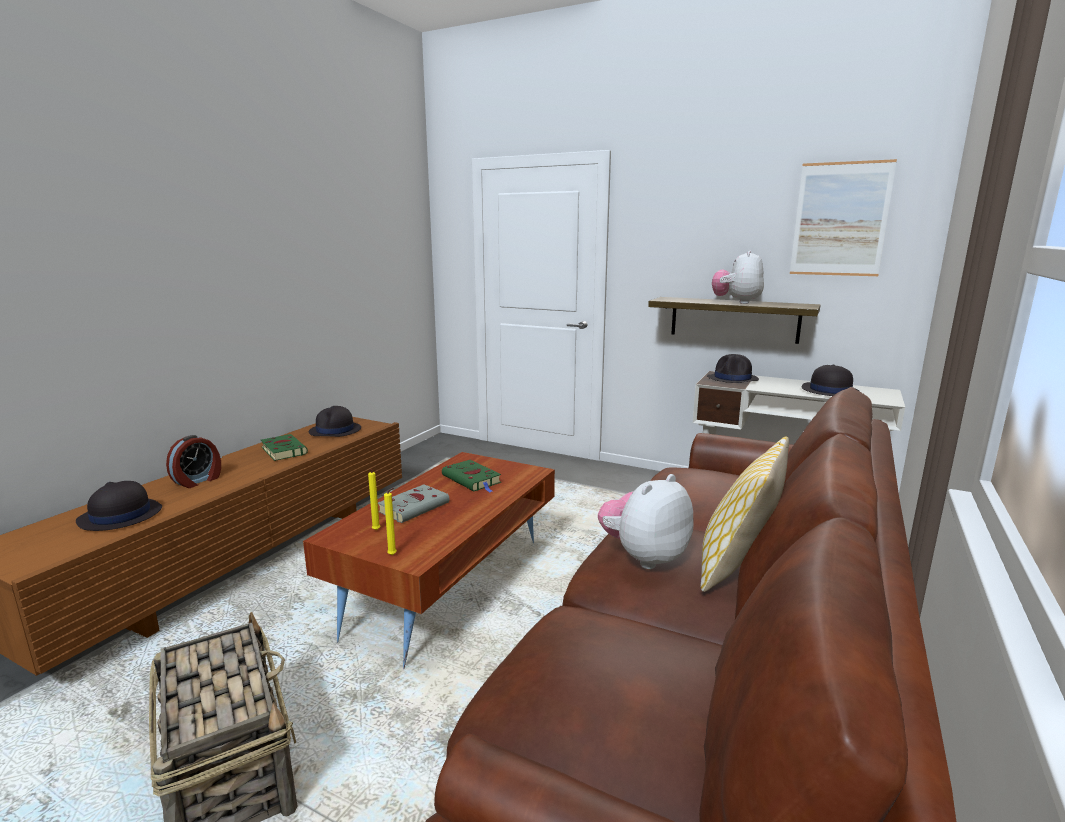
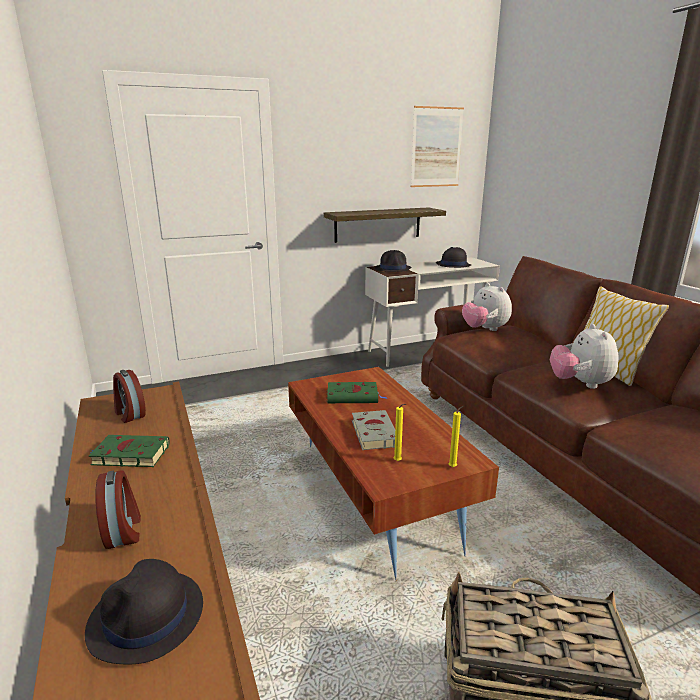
camera: 50 degrees left, 5 degrees up
(335, 431) = (129, 414): black hat -> alarm clock
(736, 302) = (389, 211): plush toy -> plush toy (484, 329)

